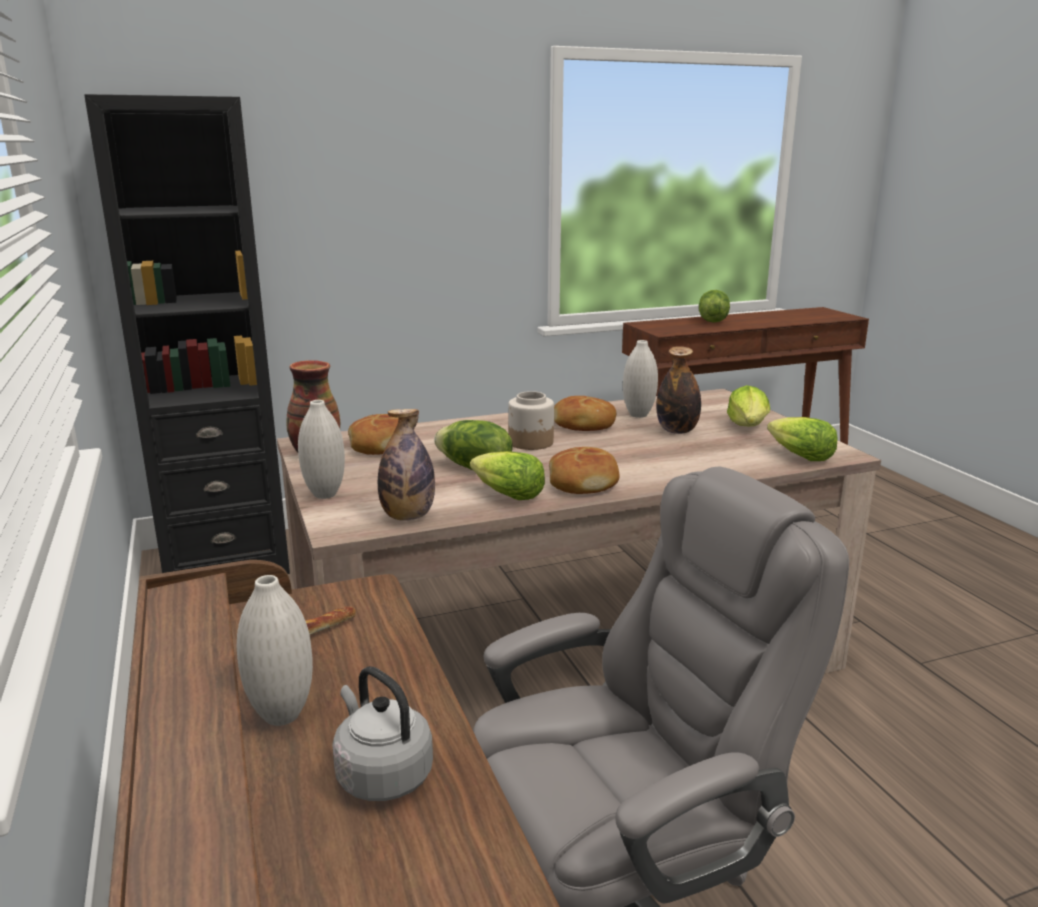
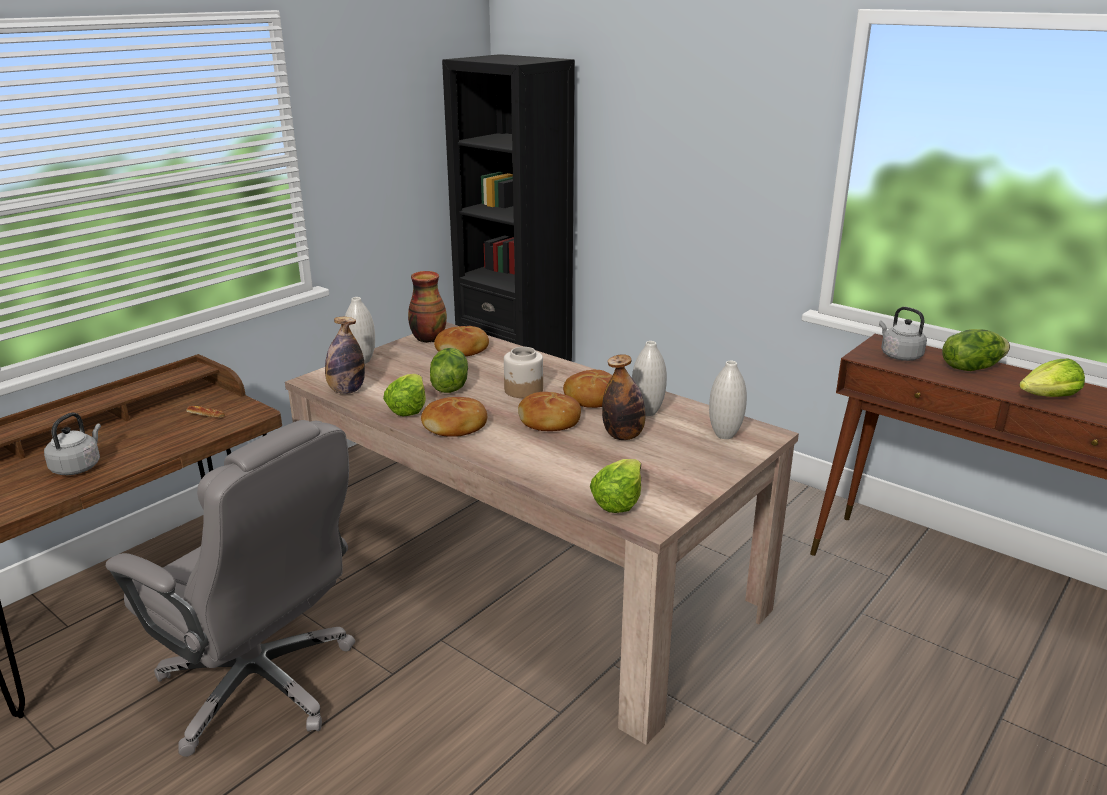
camera: 60 degrees right, 5 degrees up
(282, 715) = (120, 432): white vase -> white vase (724, 435)
(617, 447) = (549, 421): none -> bread
(672, 327) = (899, 355): none -> grey kettle
(748, 426) = (679, 464): lettuce -> lettuce (1049, 397)

